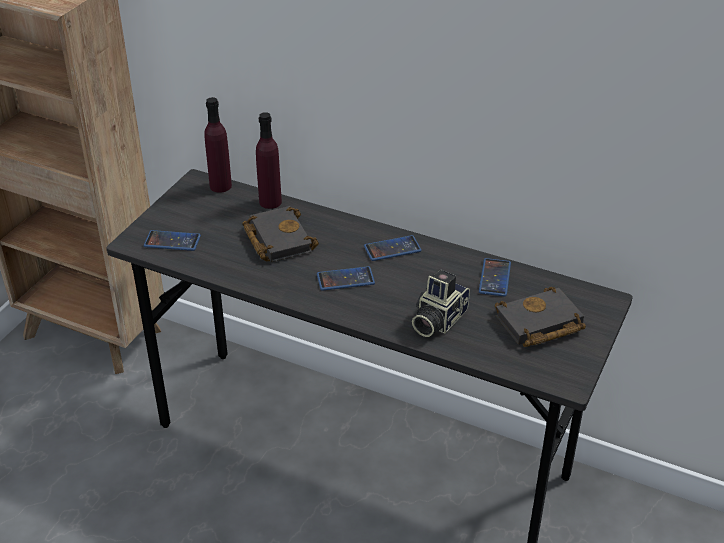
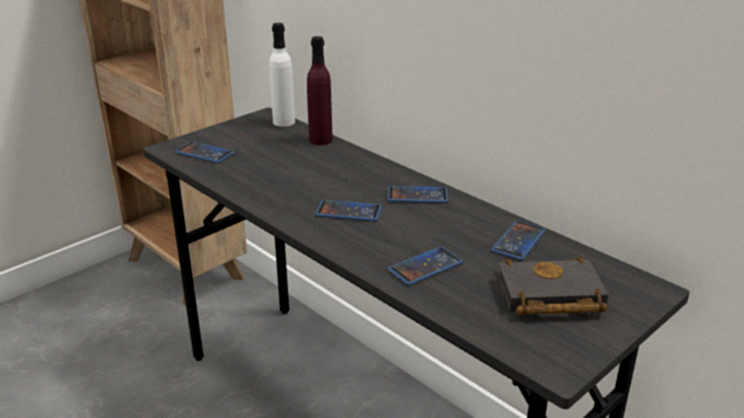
camera: 20 degrees right, 10 degrees down
(220, 186) = (284, 122): purple bottle -> white bottle
(277, 239) = (304, 168): black book -> none
(437, 320) = (425, 267): camera -> phone

